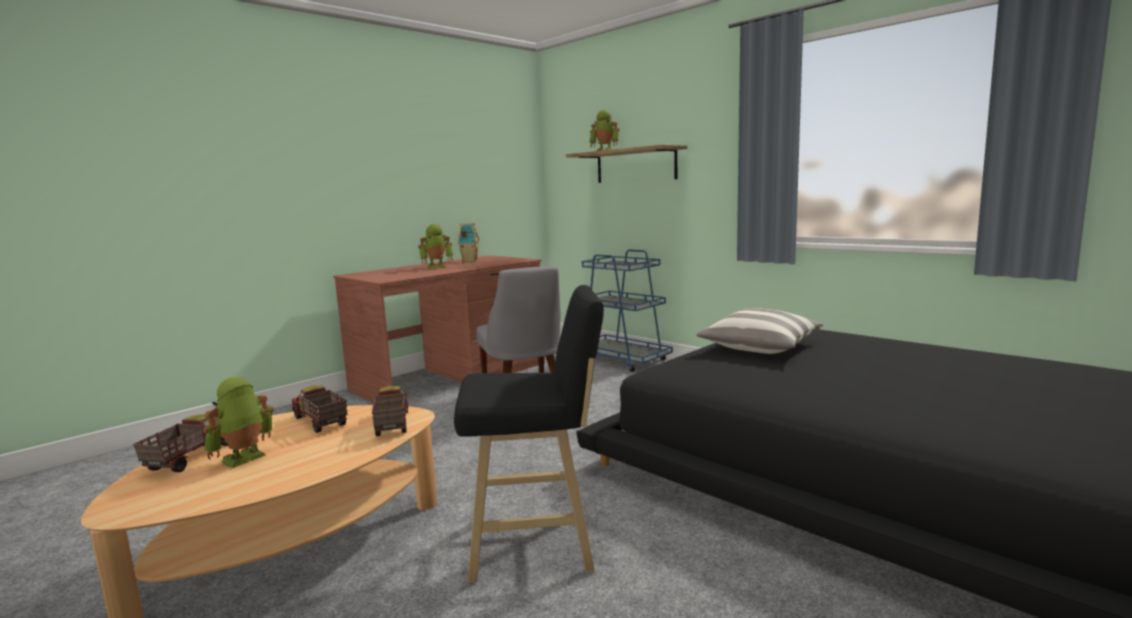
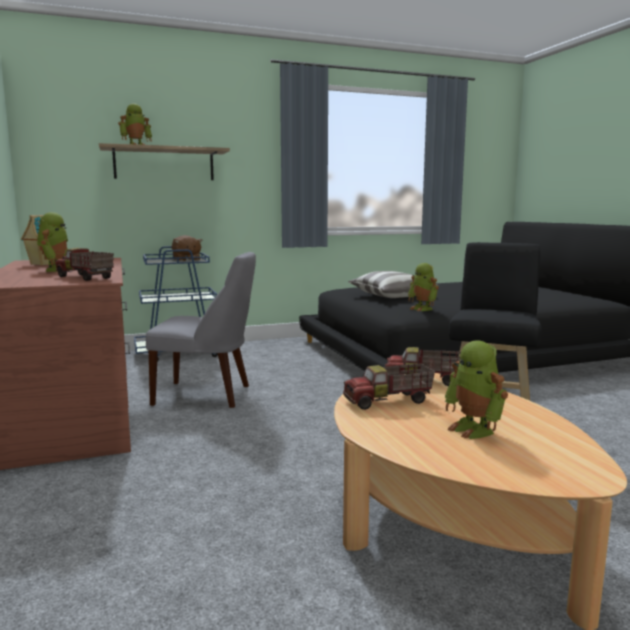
camera: 65 degrees left, 0 degrees up
(190, 458) = (450, 453): toy truck -> toy truck (85, 278)
(631, 265) = (186, 259): none -> brown plush toy
(694, 371) = (423, 309): none -> toy robot

